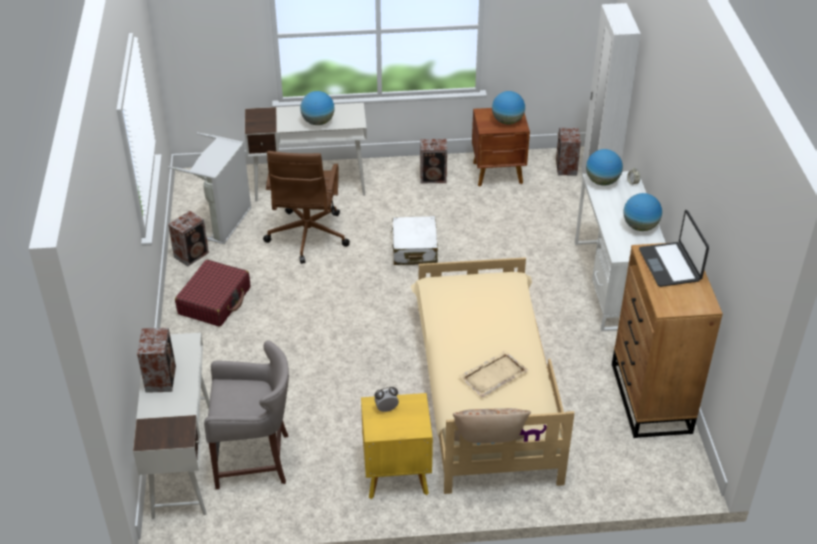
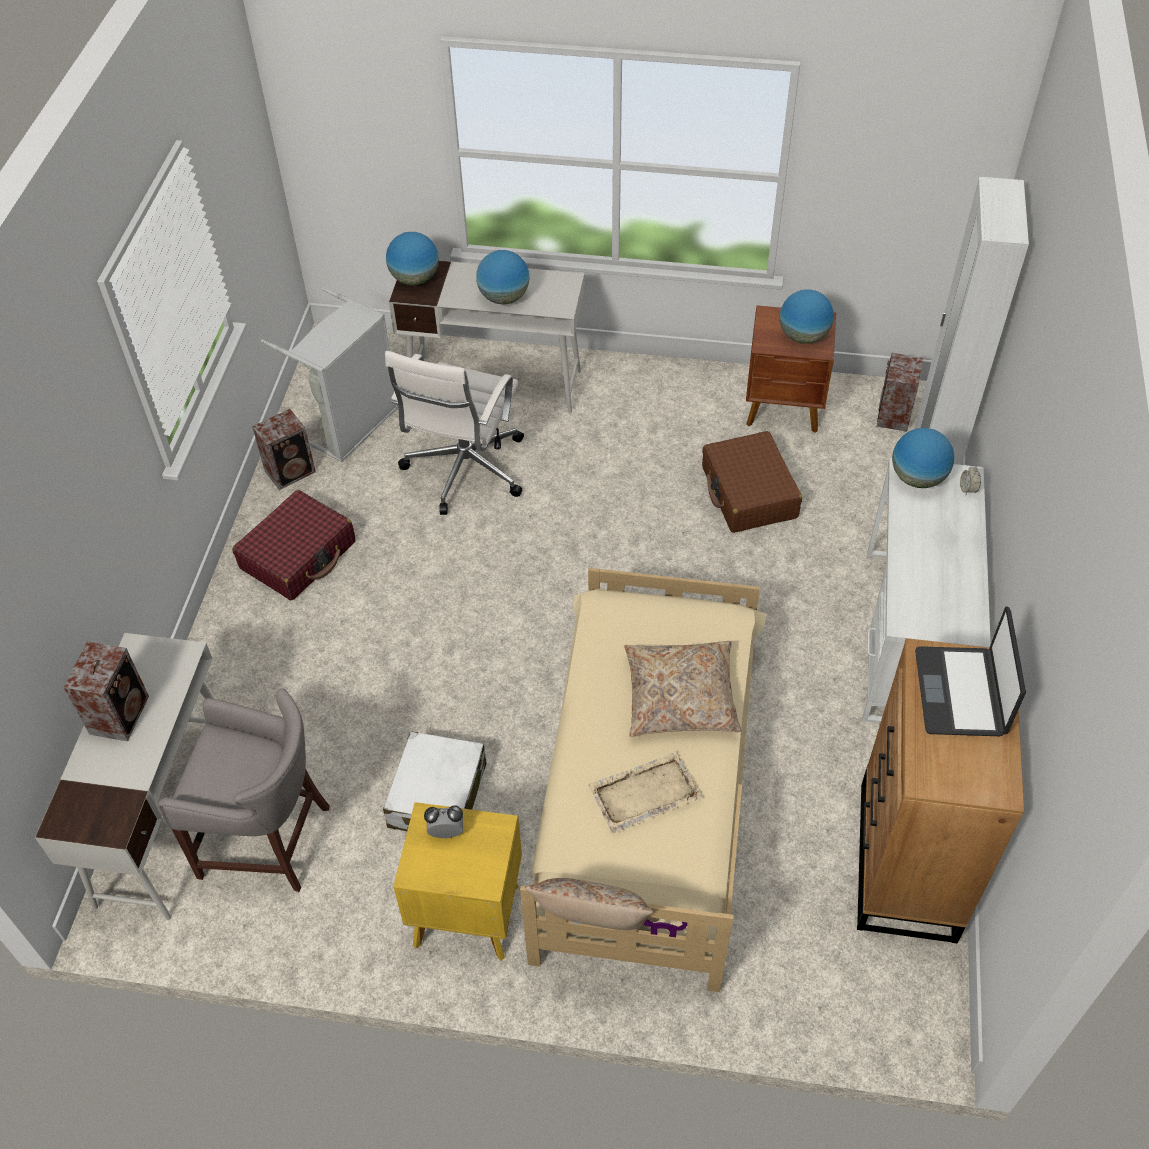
camera: 15 degrees right, 10 degrees up
(307, 237) = (464, 471): brown office chair -> white office chair
(414, 249) = (616, 519): white suitcase -> white suitcase (437, 796)
(434, 177) = (683, 399): speaker -> none
(492, 222) = (749, 493): none -> brown suitcase
(497, 323) = (680, 697): none -> beige pillow
(640, 226) = (954, 575): globe -> globe (414, 279)

